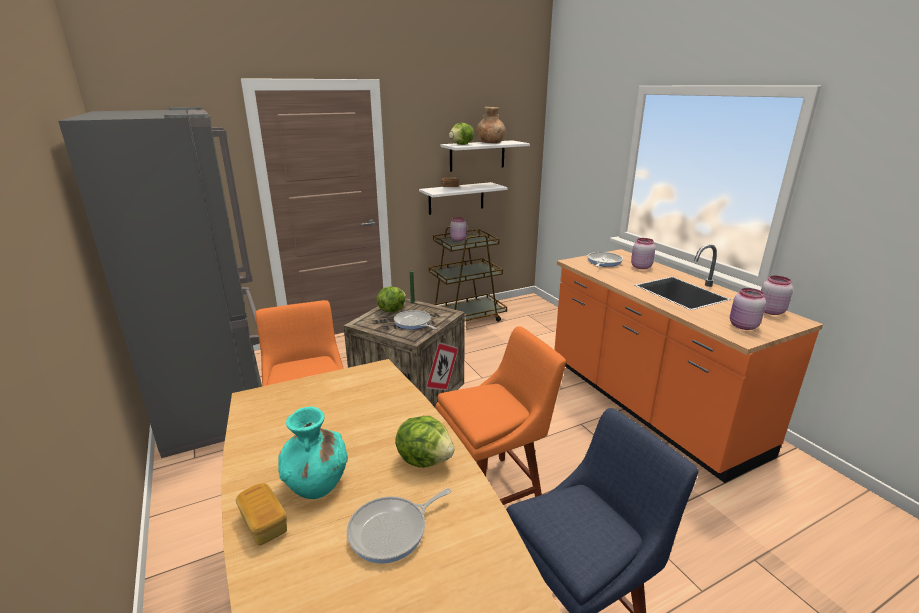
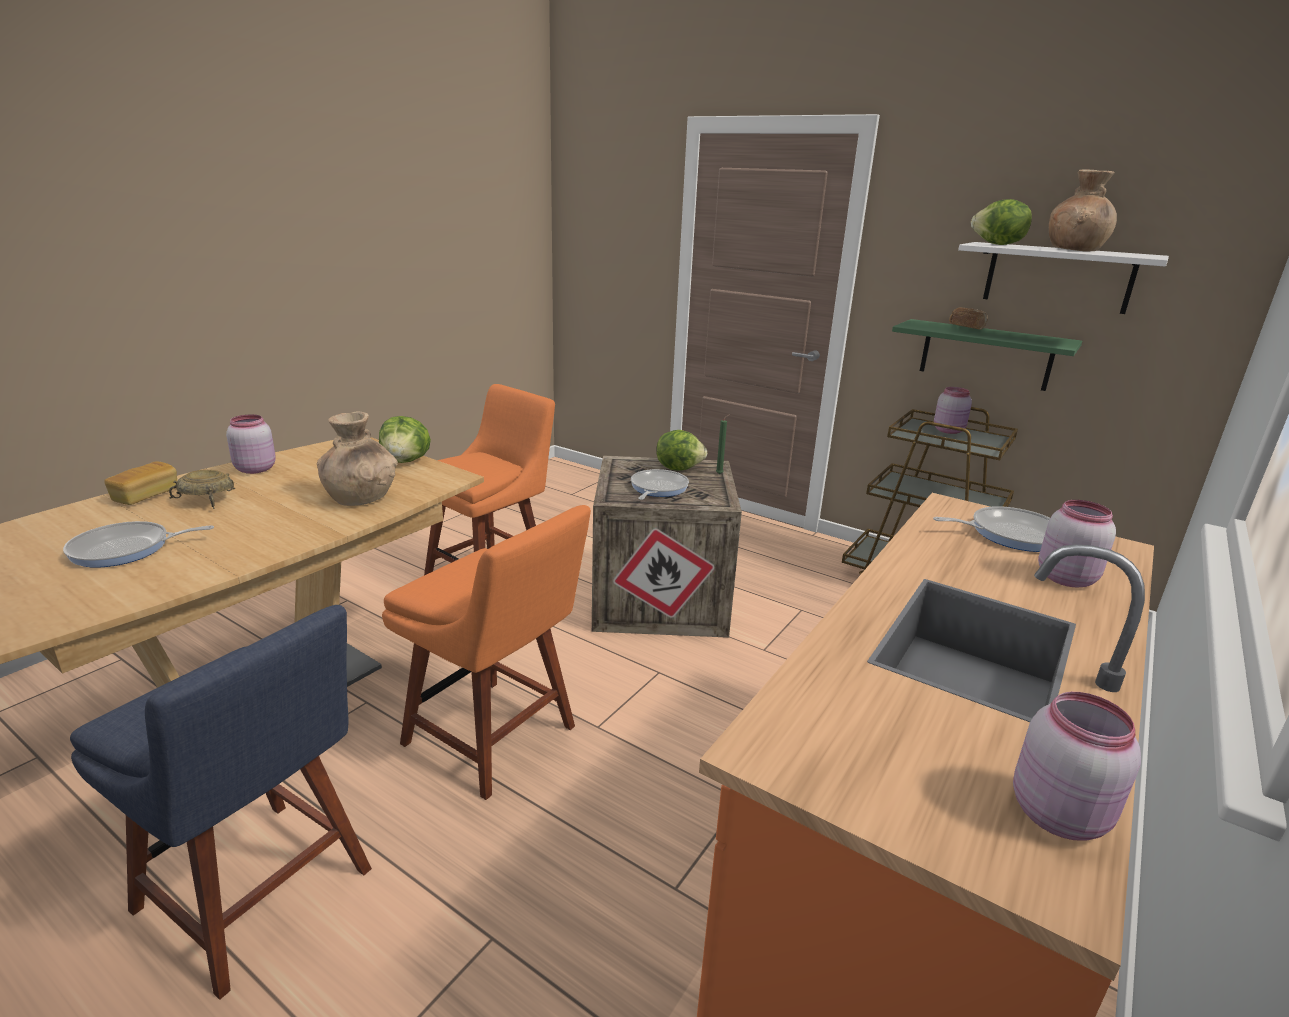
camera: 60 degrees right, 0 degrees up
(218, 401) = (530, 499): grey fridge -> none
(316, 483) = (207, 501): turquoise vase -> beige bowl
(383, 408) = (360, 498): none -> brown vase
(392, 531) = (126, 549): frying pan -> frying pan turned 45 degrees counterclockwise
(425, 459) = (258, 540): lettuce -> lettuce (406, 461)
(456, 198) = (986, 355): white shelf -> green shelf
(742, 326) = (853, 749): pink jar -> pink jar (255, 469)

